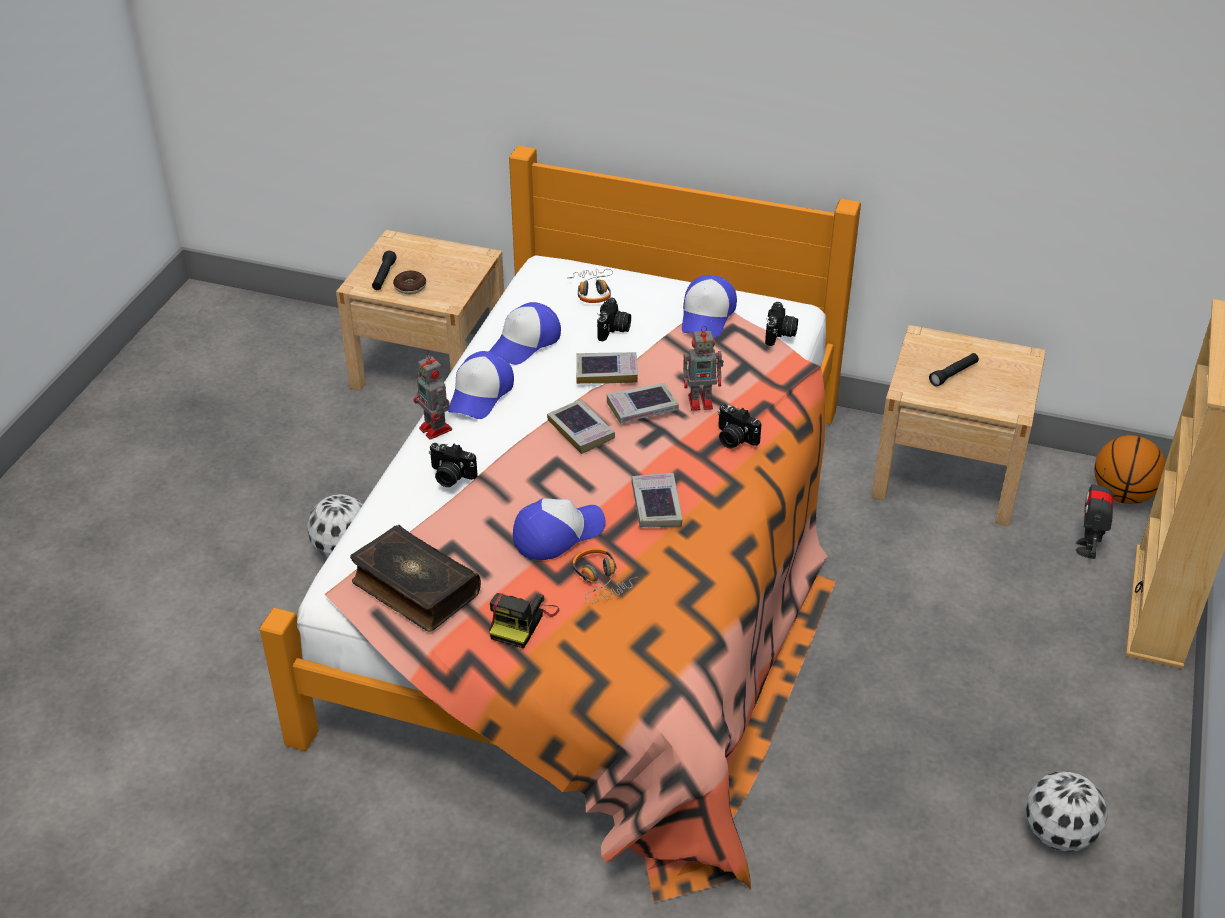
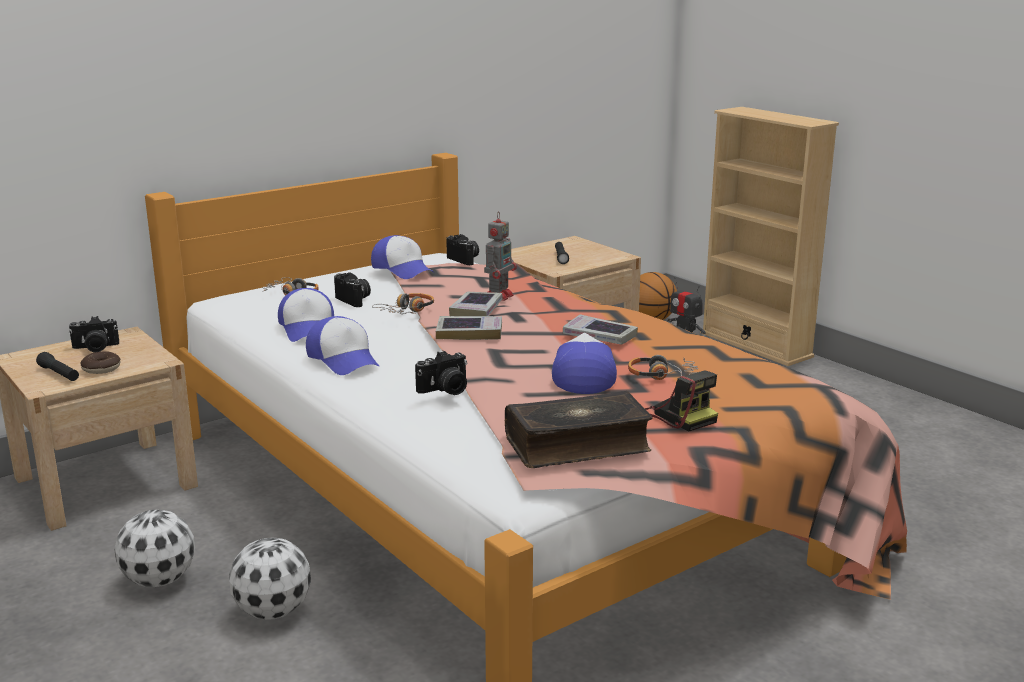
camera: 55 degrees left, 20 degrees down
(436, 430) = (359, 387): toy robot -> none
(606, 372) = (407, 311): book -> headphones
(734, 439) = (560, 297): camera -> camera (95, 348)
(1060, 835) = (925, 435): football -> football (160, 580)

